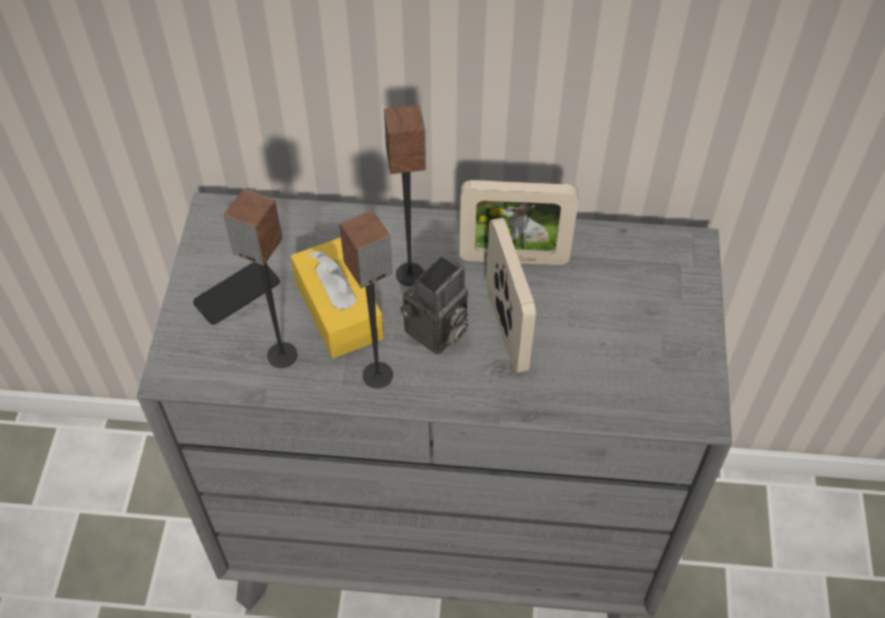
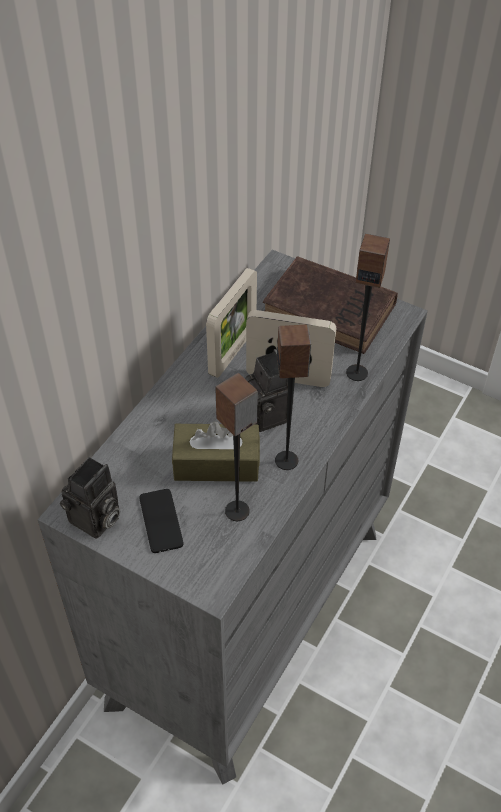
camera: 65 degrees left, 5 degrees down
(212, 238) = (95, 521): none -> camera
(338, 310) = (216, 463): yellow tissue box -> brown tissue box
(410, 274) = (211, 411): speaker -> speaker (357, 372)
(652, 333) = (332, 311): none -> brown book

